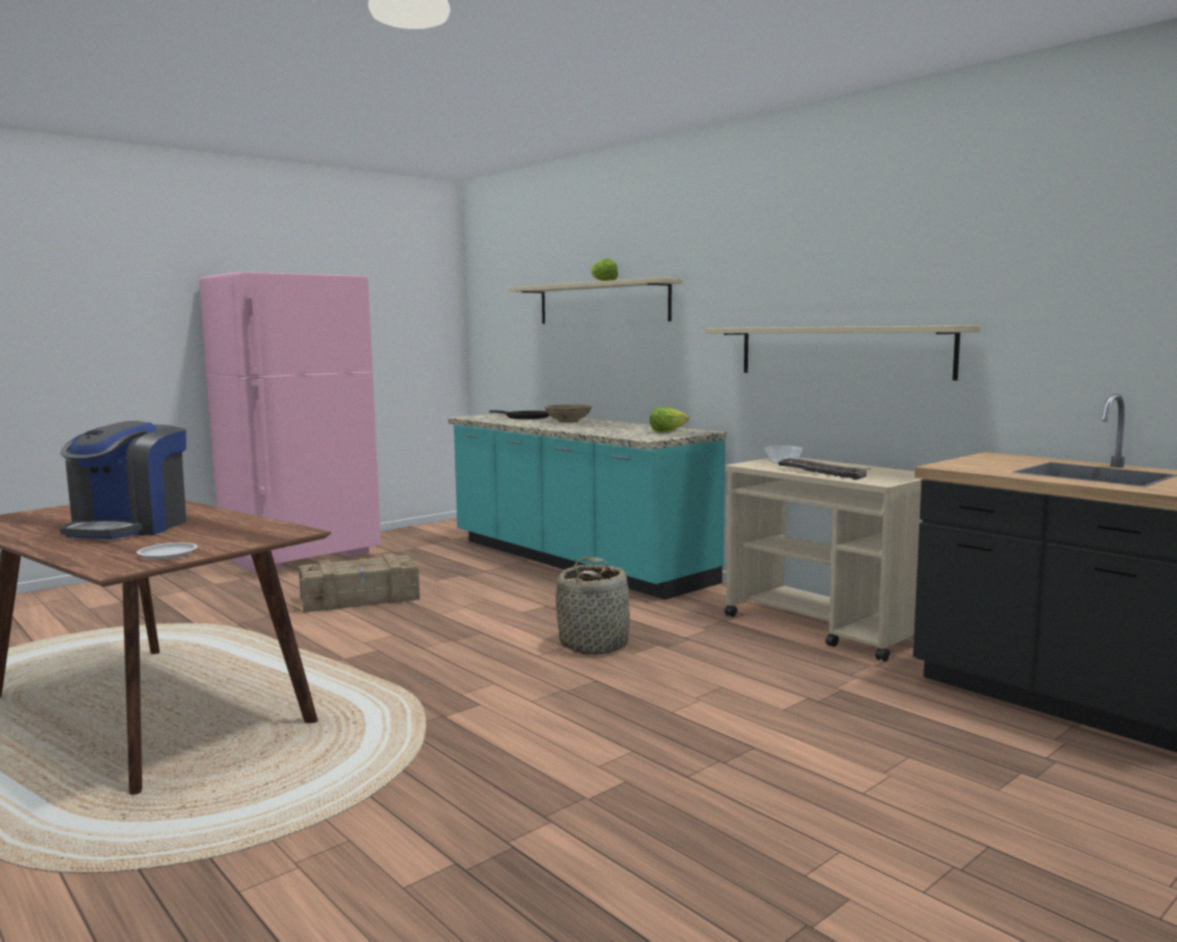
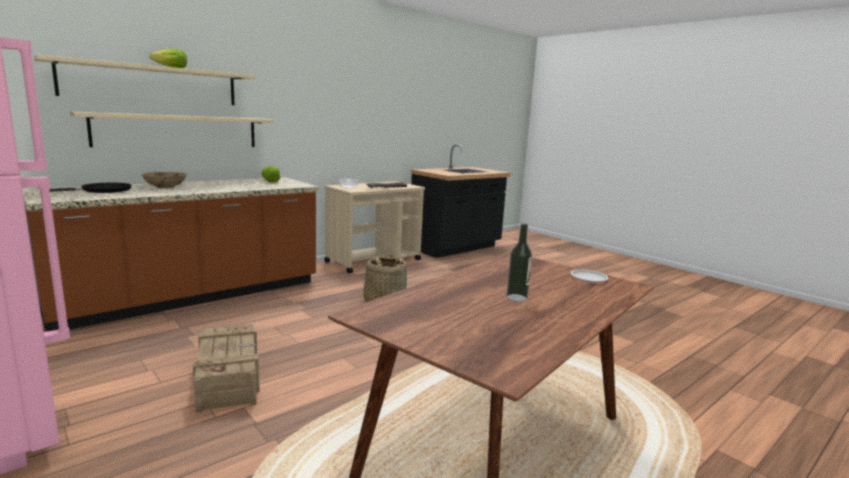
camera: 90 degrees left, 5 degrees up
(130, 527) = (516, 298): coffee machine -> bottle
(576, 561) = (192, 297): turquoise counter -> brown counter
(841, 351) = (351, 128): beige shelf -> beige shelf (178, 131)

